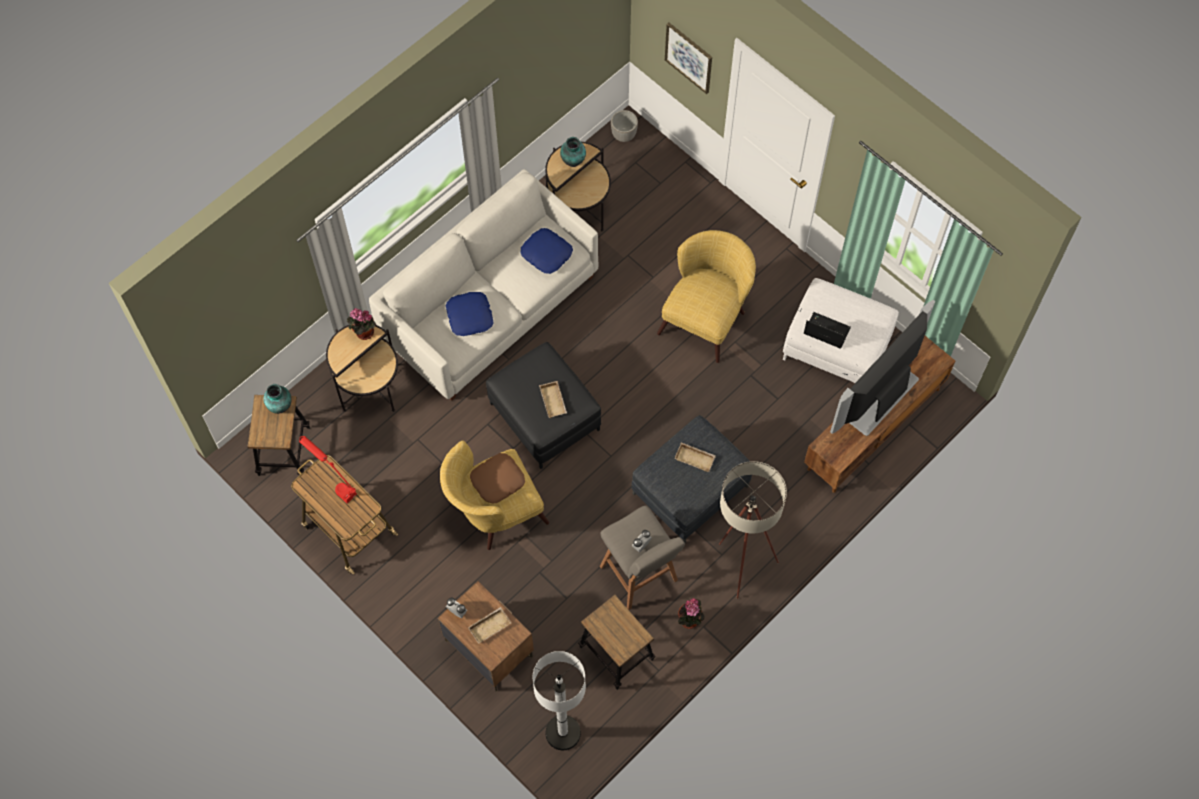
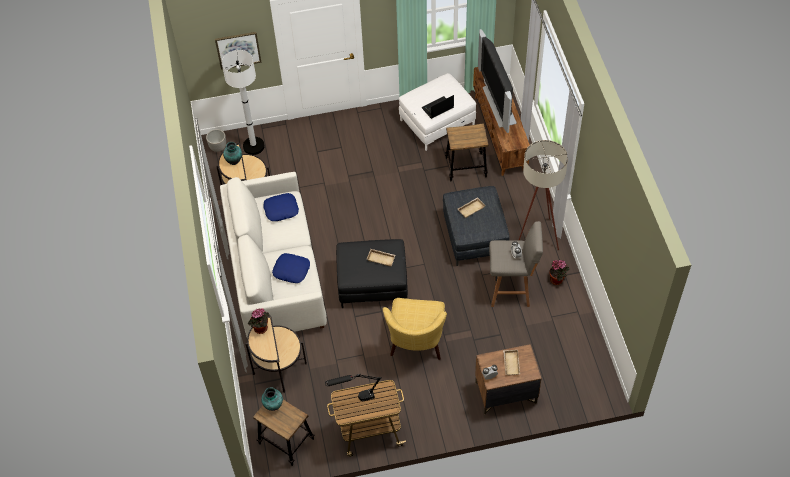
camera: 55 degrees left, 10 degrees down
(334, 483) = (355, 398): red table lamp -> black table lamp
(497, 480) = (412, 314): brown pillow -> none
(563, 733) = (586, 381): white floor lamp -> white floor lamp (253, 146)
(616, 653) = (553, 327): stool -> stool (466, 167)
(706, 316) = (370, 171): yellow armchair -> none

